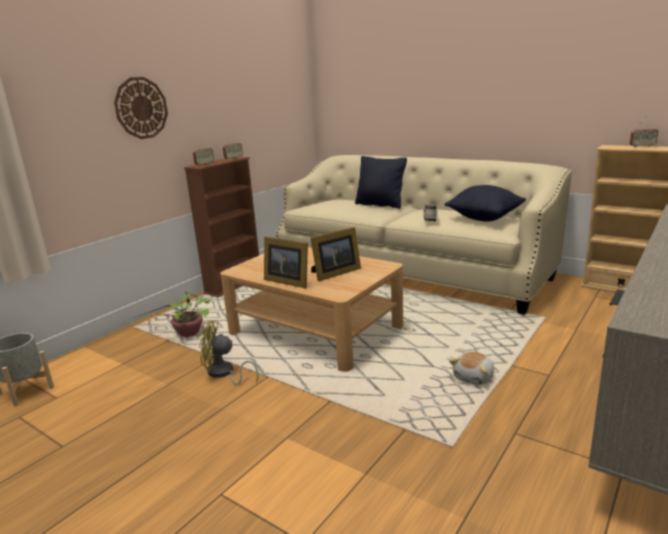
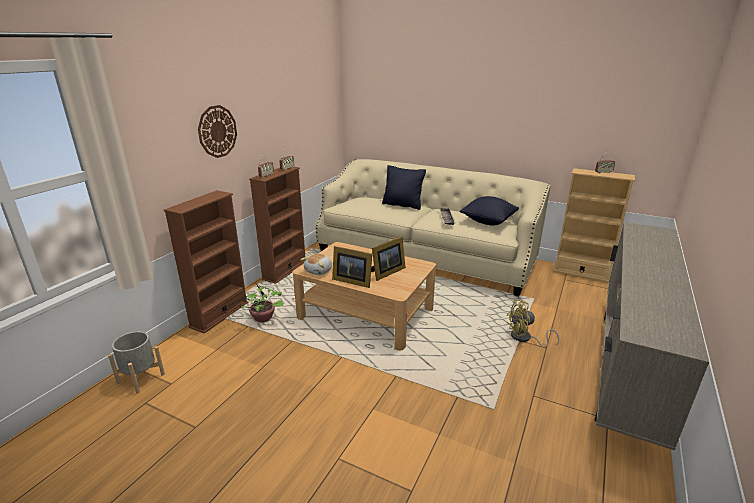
camera: 10 degrees left, 5 degrees up
(141, 328) = (219, 315): none -> brown bookcase
(223, 374) = (305, 355): yellow fan -> yellow fan (525, 338)
(474, 377) = (495, 352): plush toy -> plush toy (319, 271)

